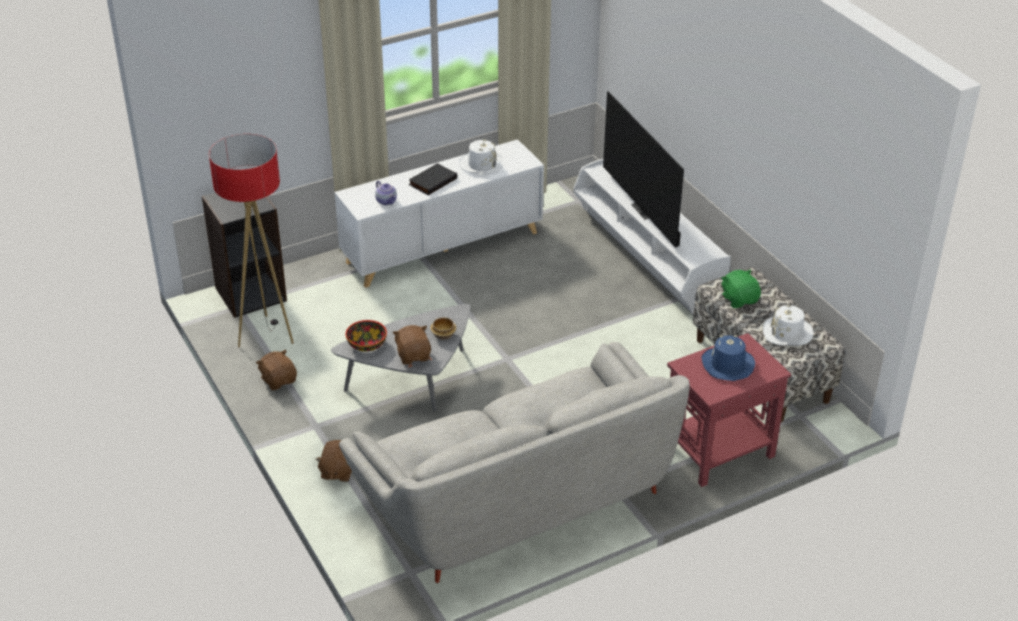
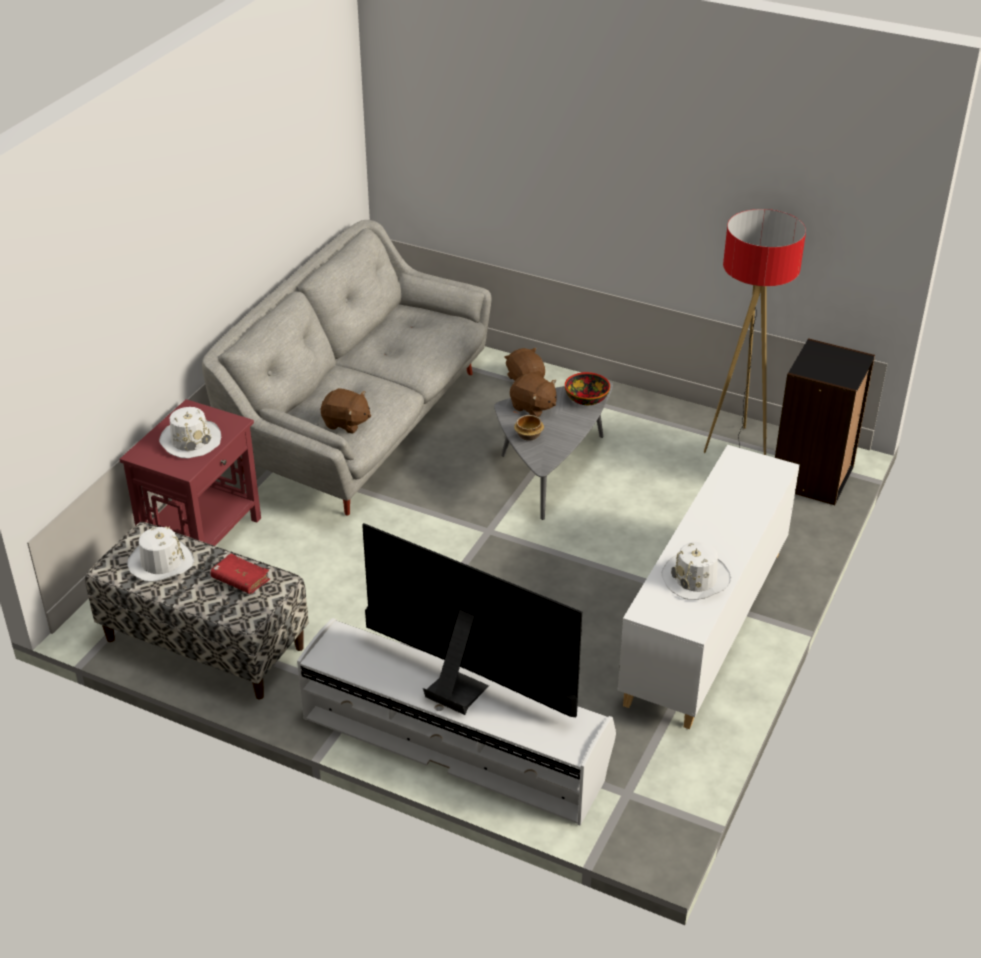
camera: 145 degrees right, 0 degrees up
(279, 380) = (668, 419): brown plush toy -> brown plush toy (346, 423)
(387, 201) = (730, 478): teapot -> none
(432, 181) = (719, 527): black book -> none
(727, 365) = (190, 440): blue hat -> white hat
(739, 299) = (240, 580): green plush toy -> red book

